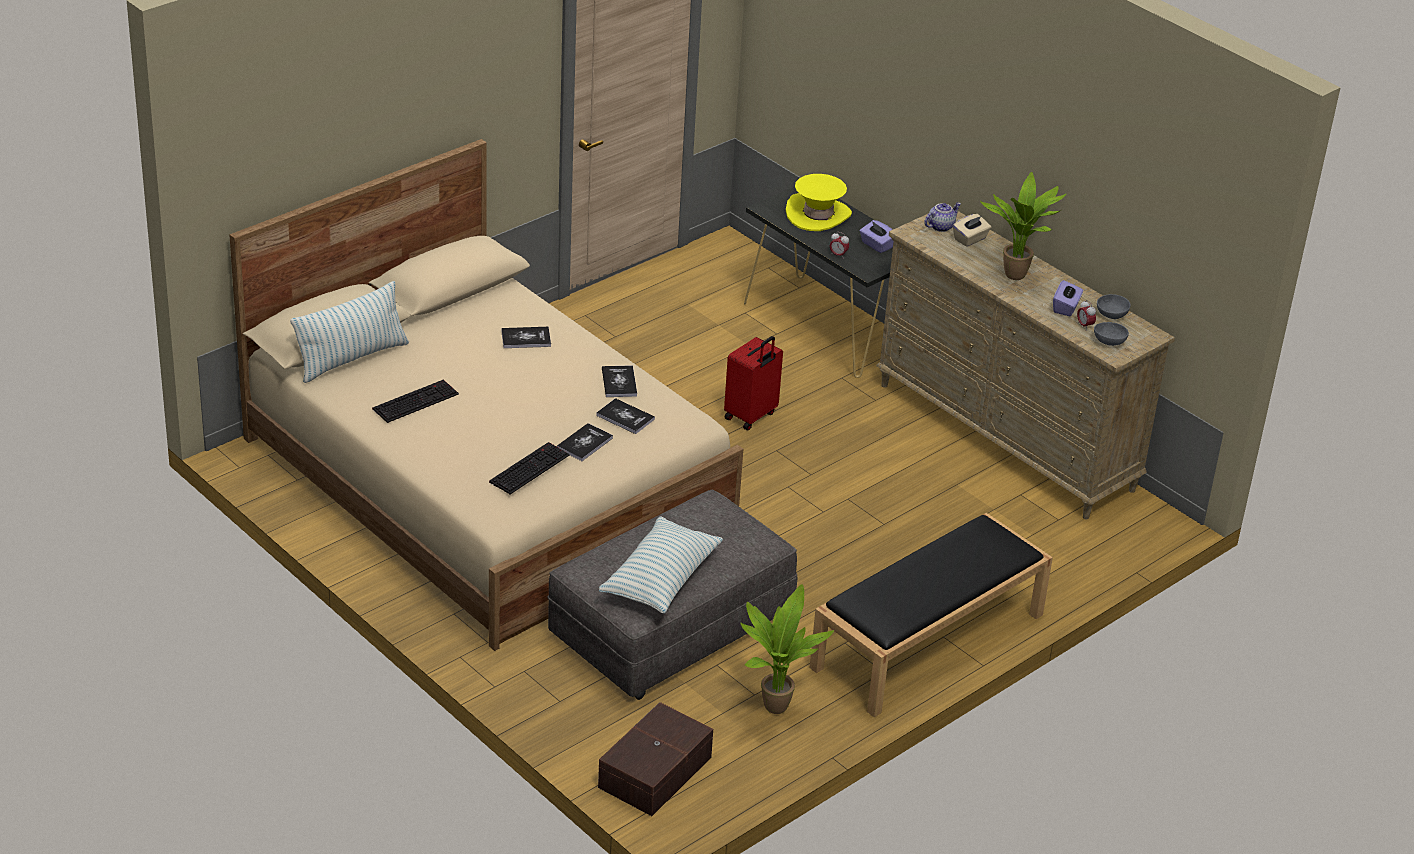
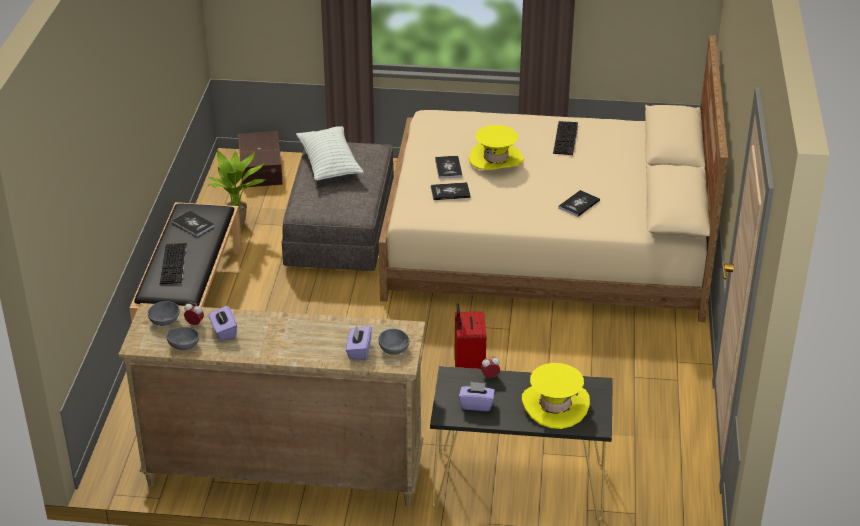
camera: 140 degrees right, 0 degrees up
(352, 358) = (639, 142): pillow -> none
(526, 419) = (496, 159): none -> yellow hat
(529, 468) = (451, 136): keyboard -> keyboard (174, 264)
(619, 382) = (486, 210): book -> book (193, 224)
(940, 226) = (394, 349): teapot -> grey bowl
(970, 239) = (359, 351): beige tissue box -> purple tissue box
(1018, 277) = (286, 337): potted plant -> none

